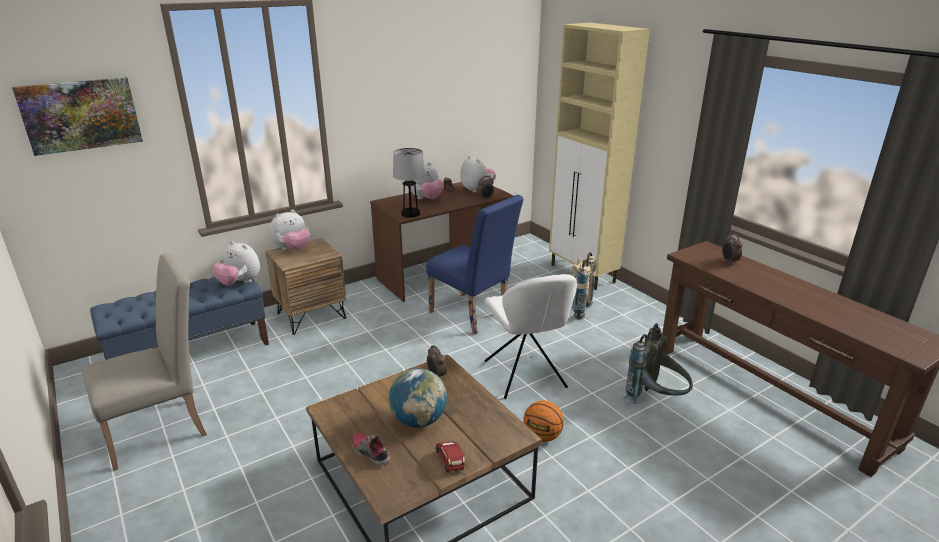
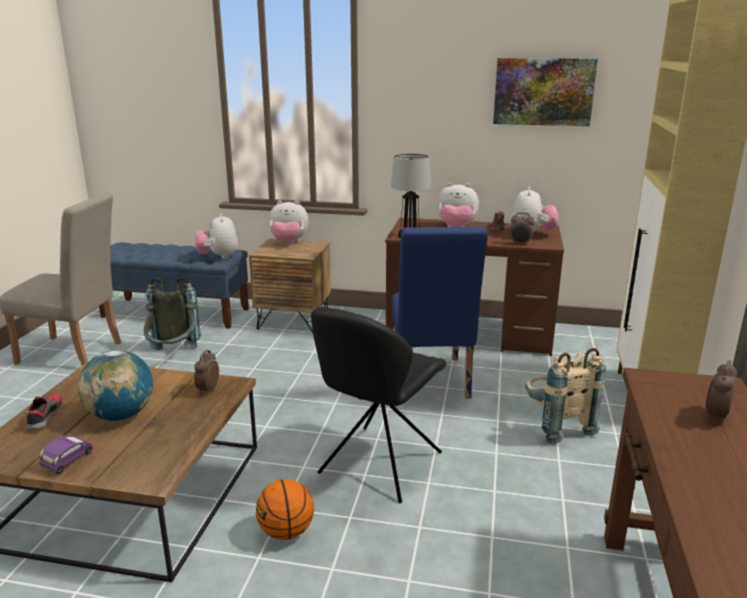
camera: 45 degrees right, 5 degrees down
(81, 115) = (141, 74): picture -> picture (543, 91)
(450, 461) = (68, 461): red toy car -> purple toy car
(525, 376) = (378, 465): white chair -> black chair
(656, 400) = (485, 589): grey backpack -> grey backpack (173, 355)

